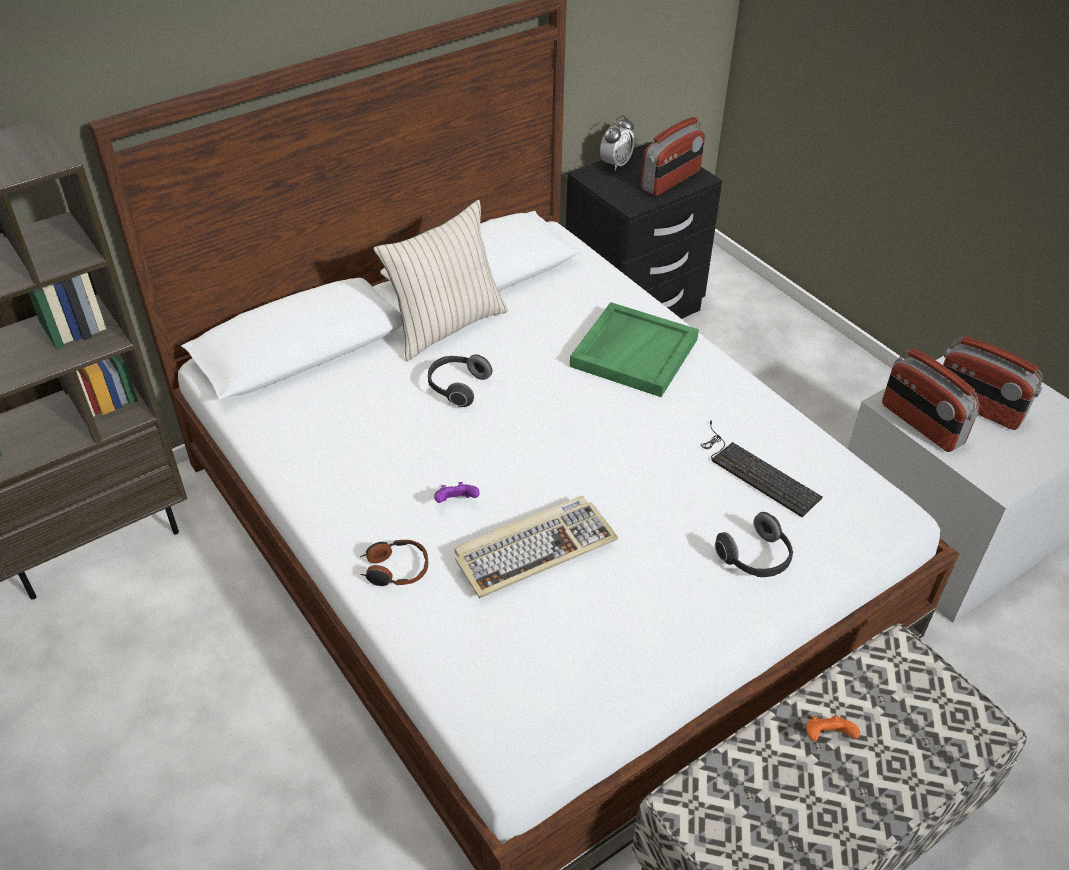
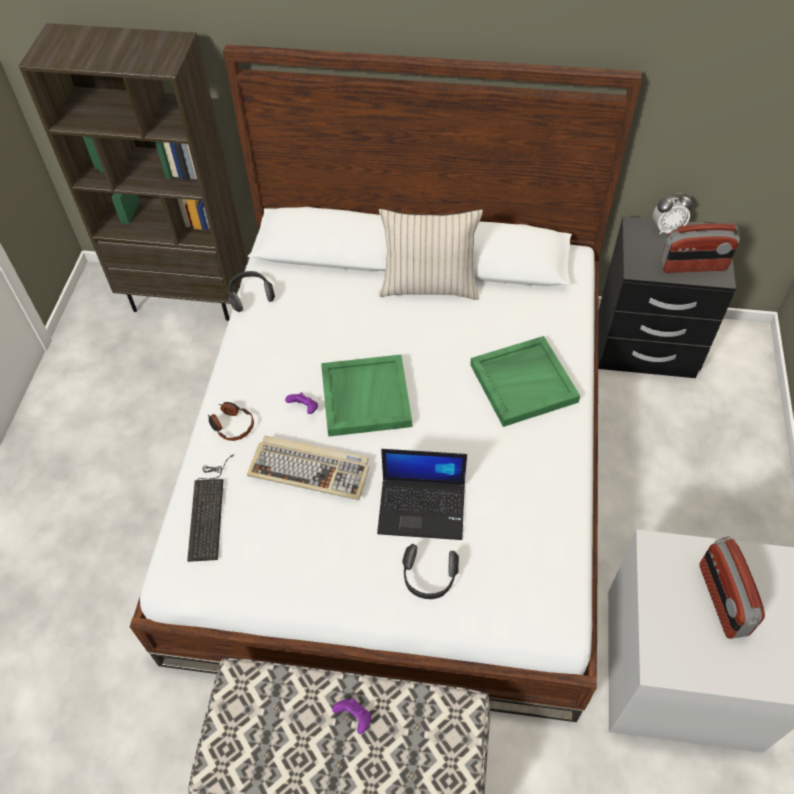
camera: 45 degrees right, 10 degrees up
(457, 387) = (388, 333): headphones -> headphones (250, 296)
(506, 452) = (365, 397): none -> green tray
(677, 508) = (423, 508): none -> laptop
(755, 471) = (501, 522): keyboard -> keyboard (209, 509)
(826, 737) = (354, 717): orange game controller -> purple game controller
(921, 424) = (658, 579): radio -> none

